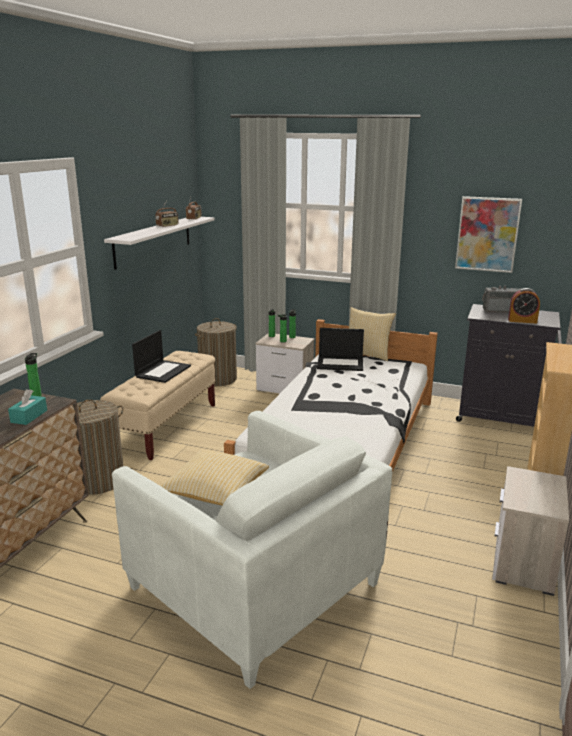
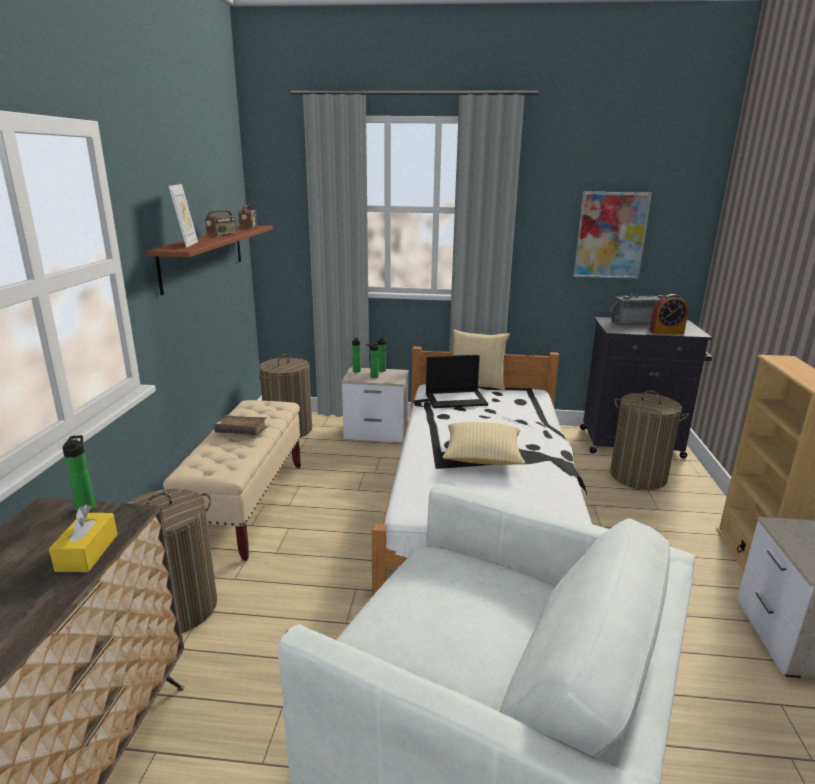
camera: 15 degrees left, 0 degrees up
(29, 416) = (87, 552): turquoise tissue box -> yellow tissue box
(135, 234) = (187, 244): none -> picture frame
(153, 241) = (203, 256): white shelf -> brown shelf
(163, 371) = (241, 432): laptop -> brown book
(215, 492) = (438, 635): pillow -> pillow (482, 457)
(485, 443) = (638, 476): none -> laundry basket

